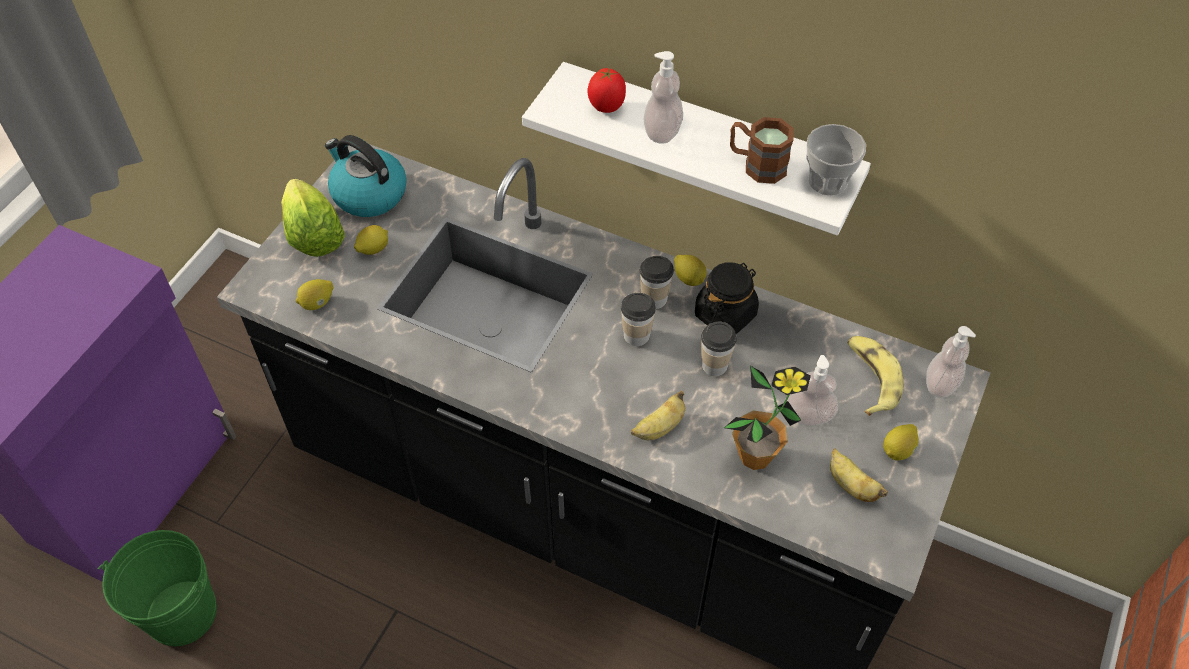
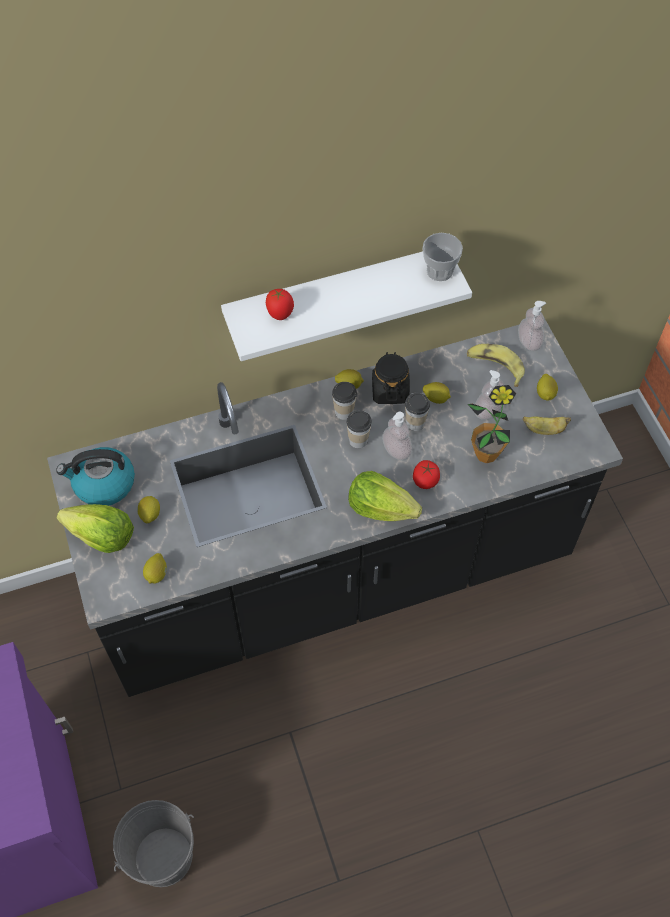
camera: 45 degrees left, 5 degrees up
(181, 613) = (163, 857): green bucket -> grey bucket
(582, 416) = (380, 508): none -> lettuce
(659, 428) = (425, 480): banana -> tomato
(662, 131) = (326, 306): soap dispenser -> soap dispenser (396, 450)
(757, 164) = (395, 288): brown mug -> none
(765, 359) = (436, 398): none -> lemon

